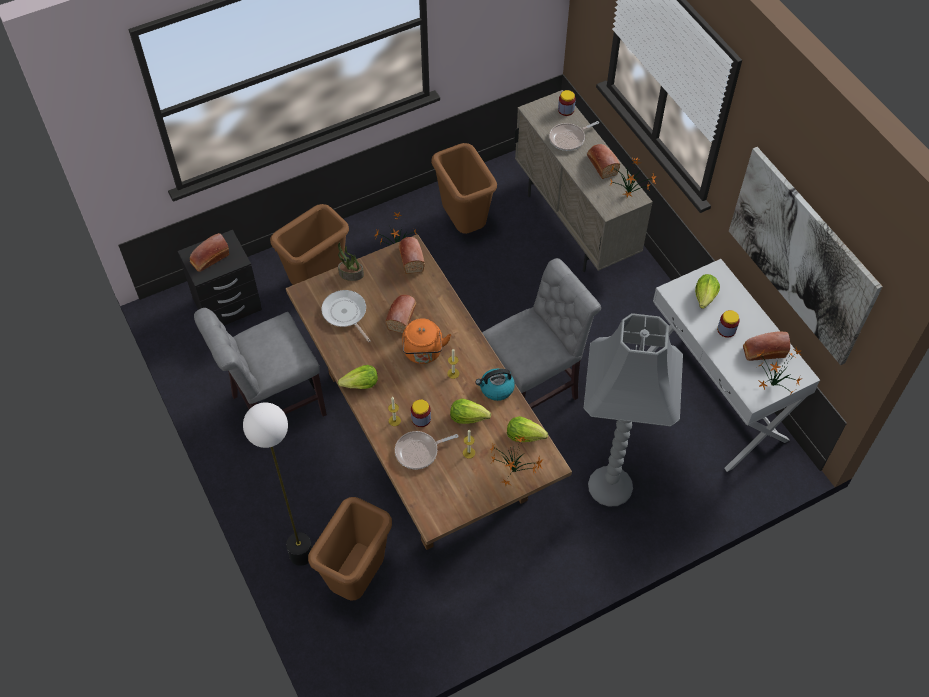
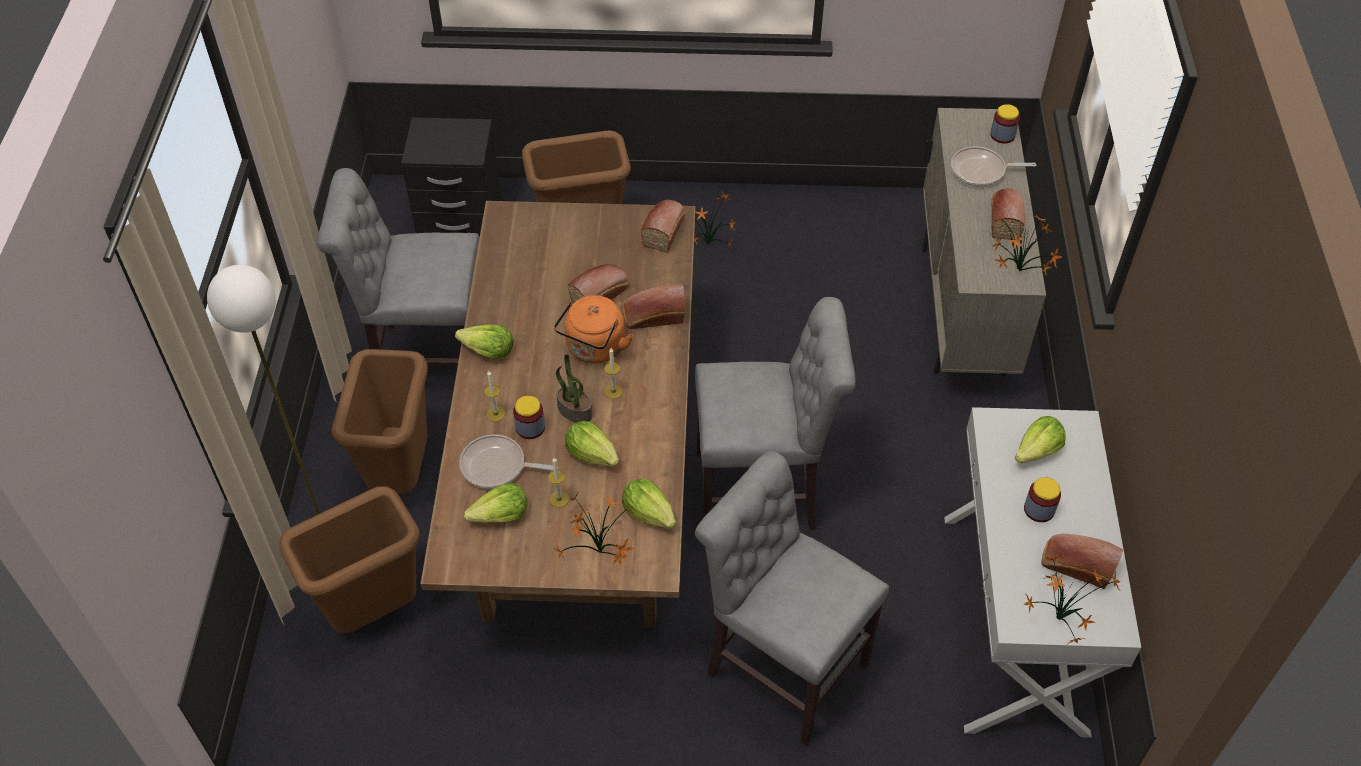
camera: 30 degrees right, 5 degrees down
(209, 259) = (440, 140): bread -> bread (653, 317)
(345, 314) = (534, 260): frying pan -> none
(351, 274) = (575, 218): potted plant -> potted plant (574, 411)
(443, 479) = (500, 516): none -> lettuce
(464, 224) = (814, 249): brown trash can -> brown trash can (401, 475)
(496, 389) = (655, 436): kettle -> none
(609, 485) = (781, 664): grey floor lamp -> grey chair
(801, 255) = (1176, 426): picture -> none

